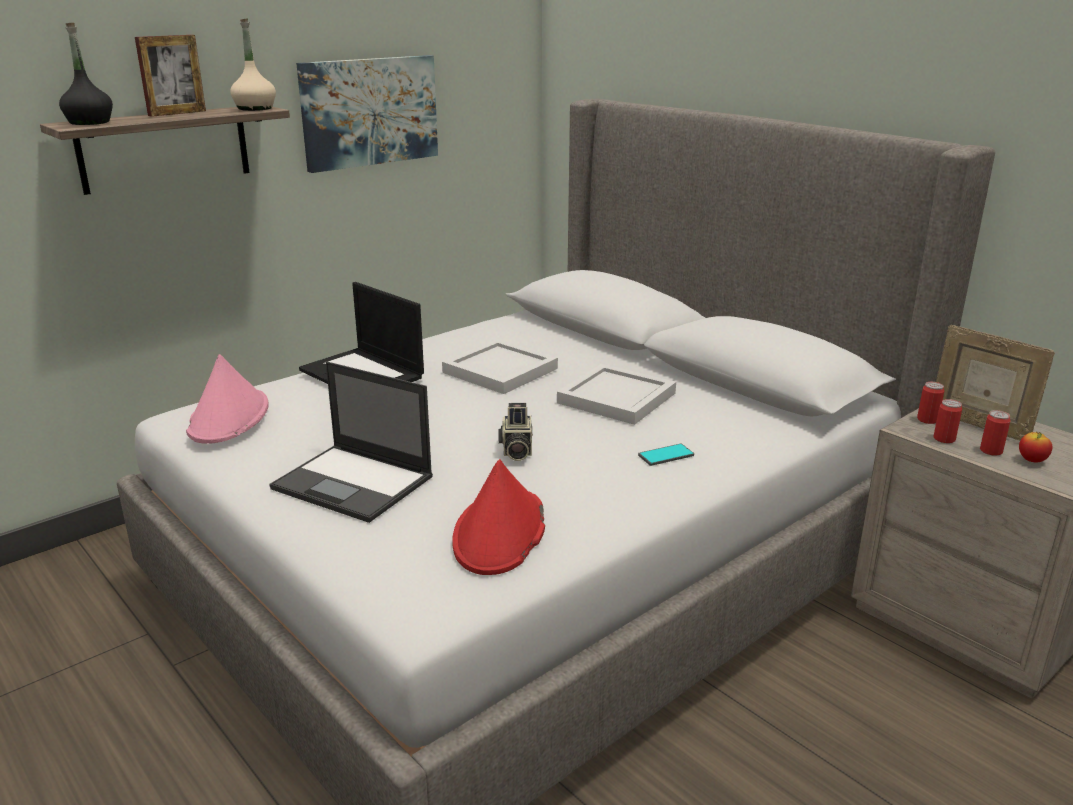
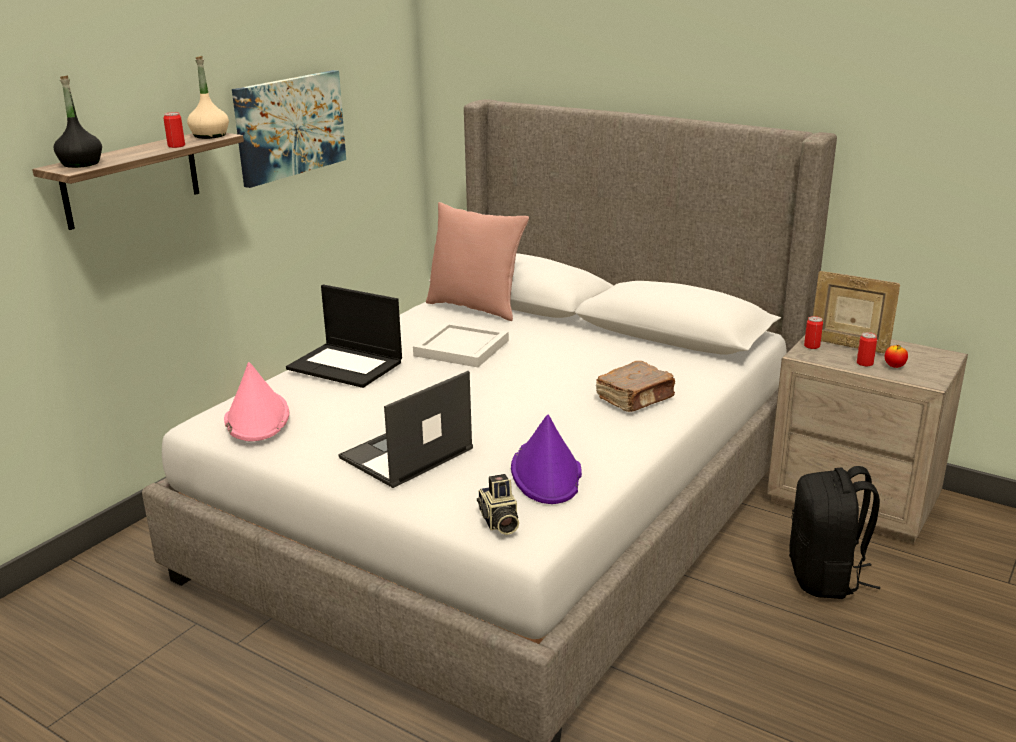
camera: 15 degrees left, 0 degrees up
(177, 113) = (145, 146): picture frame -> none
(354, 483) = (405, 454): laptop -> laptop turned 120 degrees clockwise
(500, 533) = (546, 473): red hat -> purple hat
(516, 450) = (518, 411): camera -> camera (498, 522)
(547, 329) = (476, 307): none -> pink pillow
(618, 398) = (572, 358): white tray -> none
(666, 455) = (636, 398): phone -> brown book
(892, 723) = (825, 578): none -> black backpack
(944, 439) = (829, 359): can -> can (176, 146)

